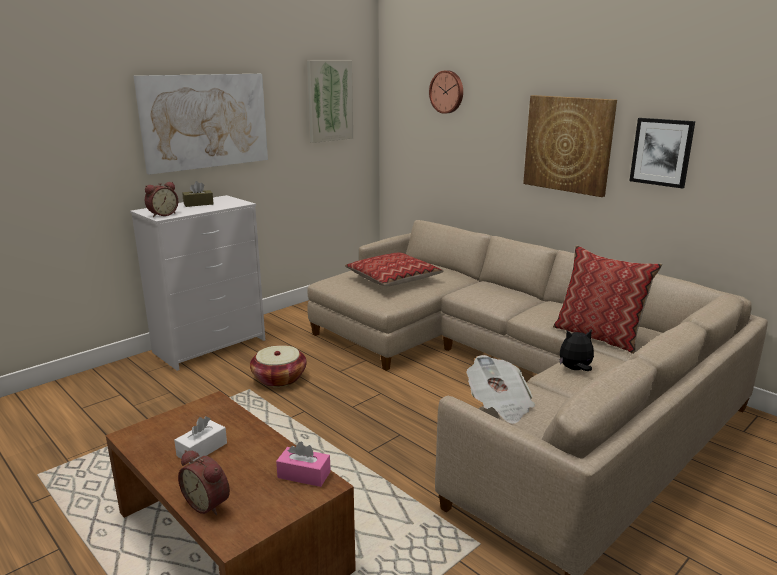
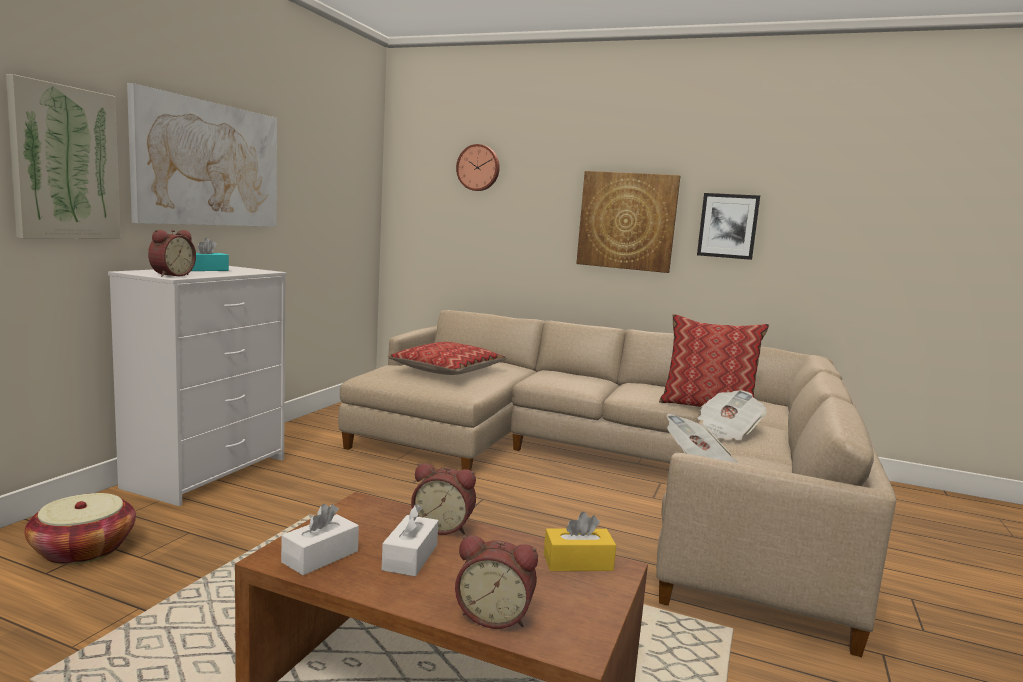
camera: 25 degrees left, 10 degrees down
(152, 439) = (320, 556): none -> white tissue box
(198, 204) = (206, 270): brown tissue box -> turquoise tissue box
(246, 429) = (443, 527): none -> alarm clock
(279, 378) = (341, 498): basket -> basket (83, 550)
(304, 475) = (578, 562): pink tissue box -> yellow tissue box
(329, 101) = (338, 168): picture -> picture (65, 163)
(575, 370) = (726, 433): plush toy -> newspaper

